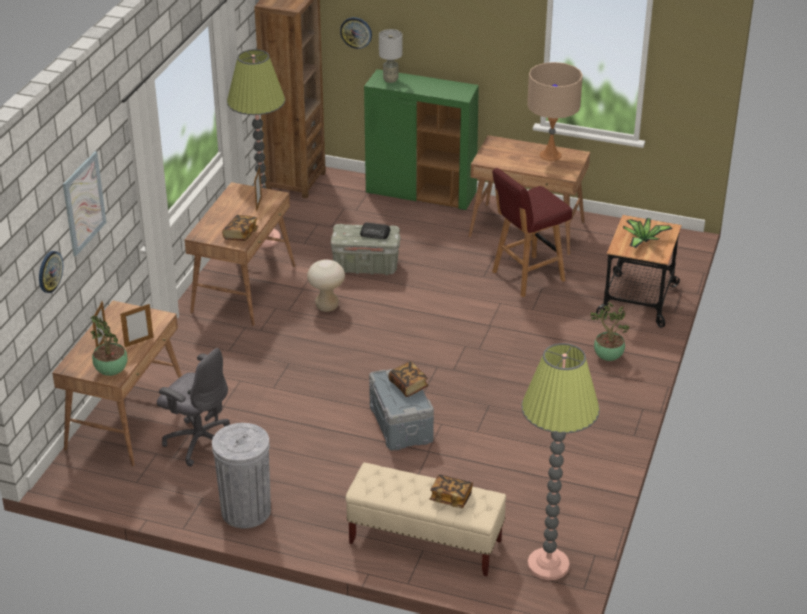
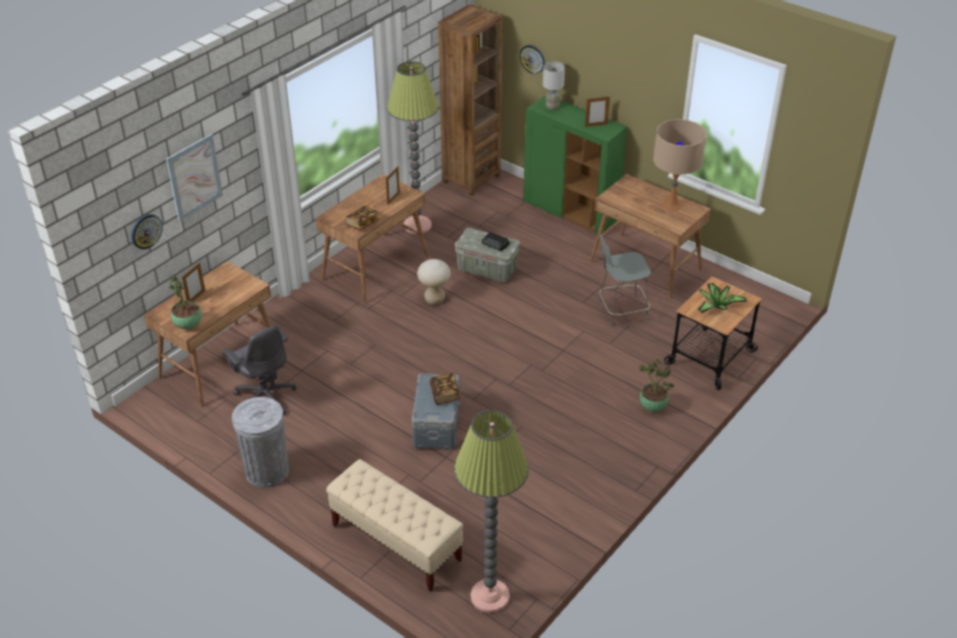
camera: 20 degrees right, 5 degrees up
(139, 342) = (225, 304): picture frame -> picture frame (596, 125)
(451, 498) = (412, 514): book -> none
(526, 277) = (621, 311): red stool -> grey chair

